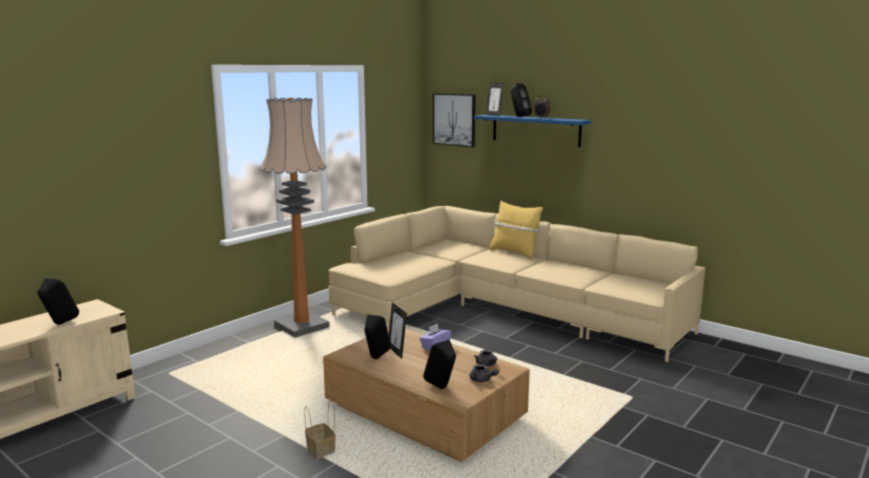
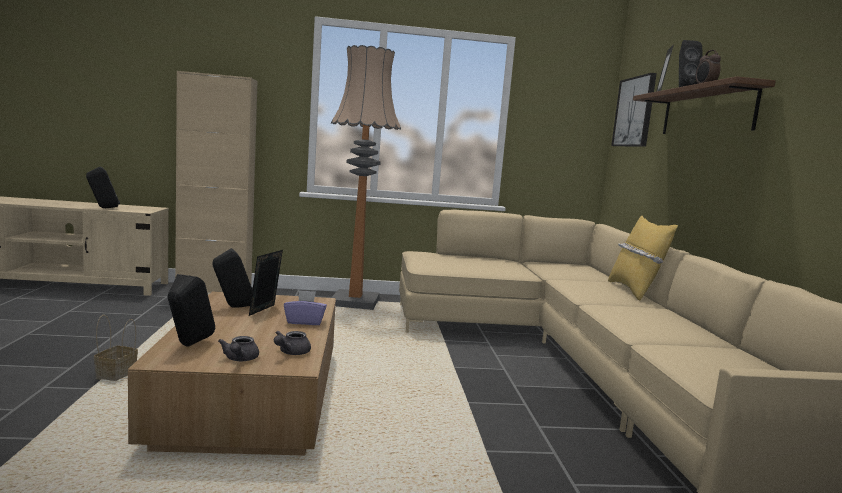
camera: 45 degrees right, 5 degrees down
(169, 366) = (214, 289): none -> beige cabinet
(535, 130) = (706, 111): blue shelf -> brown shelf

